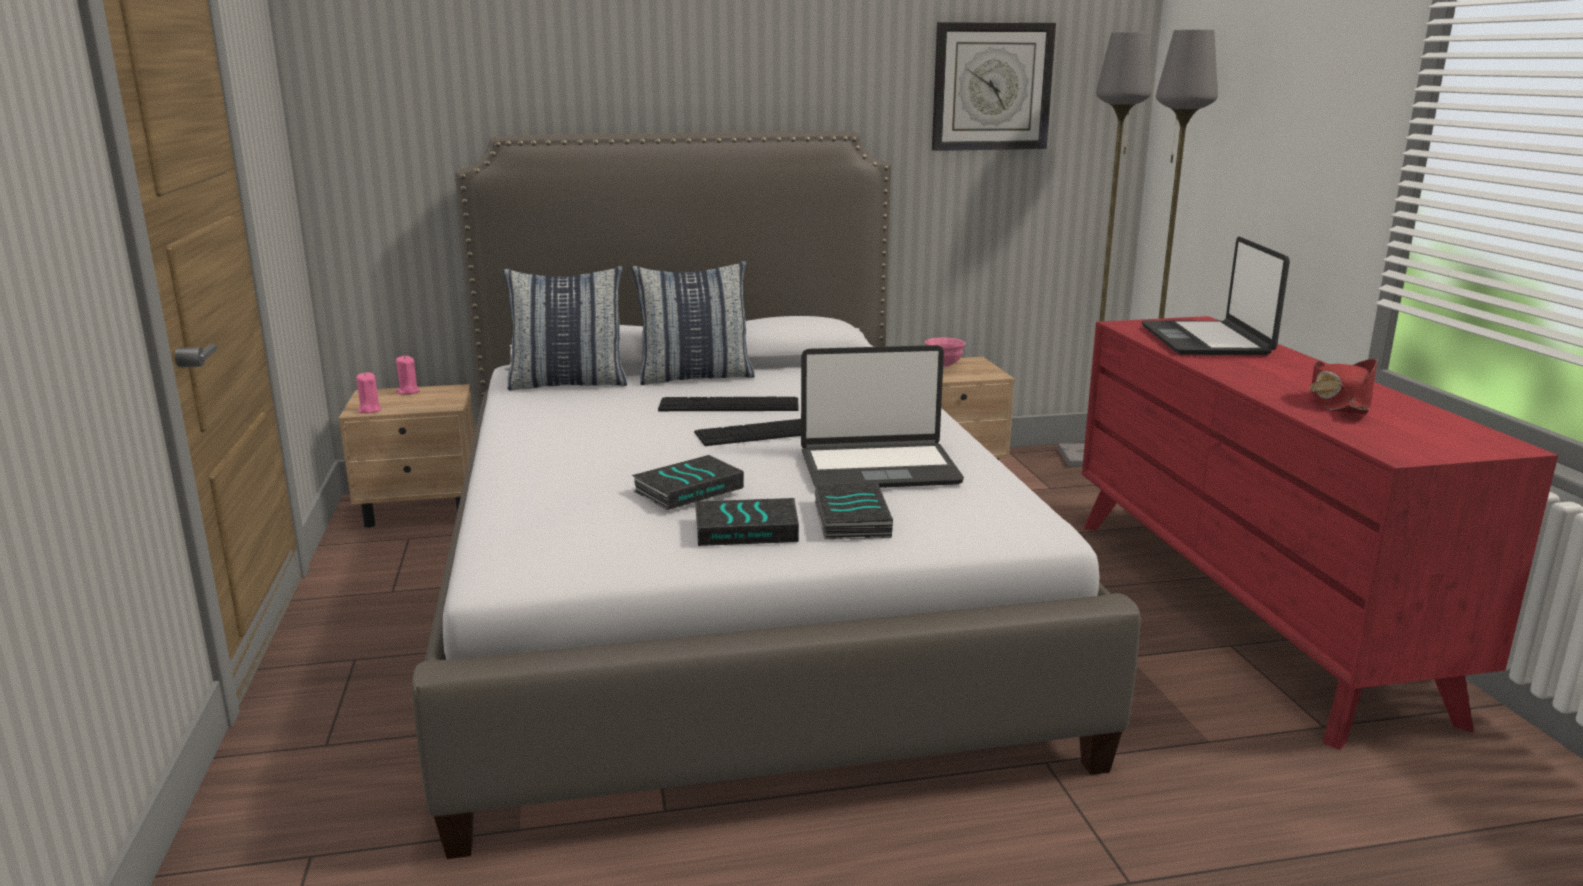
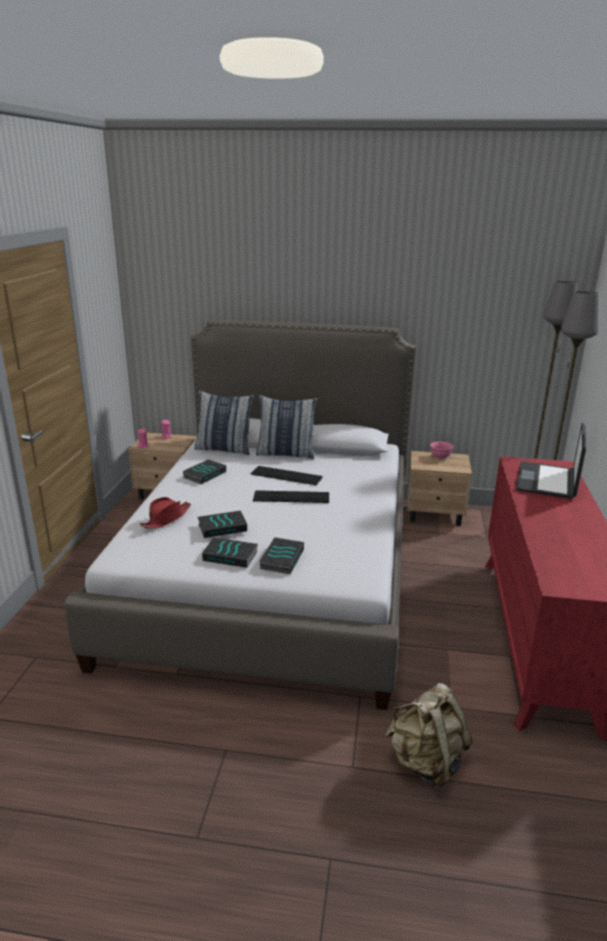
camera: 20 degrees right, 5 degrees up
(566, 422) = (204, 474): none -> book
(879, 468) = (322, 530): laptop -> none
(991, 87) = (484, 305): wall clock -> none
(1242, 837) = (425, 762): none -> beige backpack
(1339, 402) = (569, 542): red hat -> red hat (166, 518)

